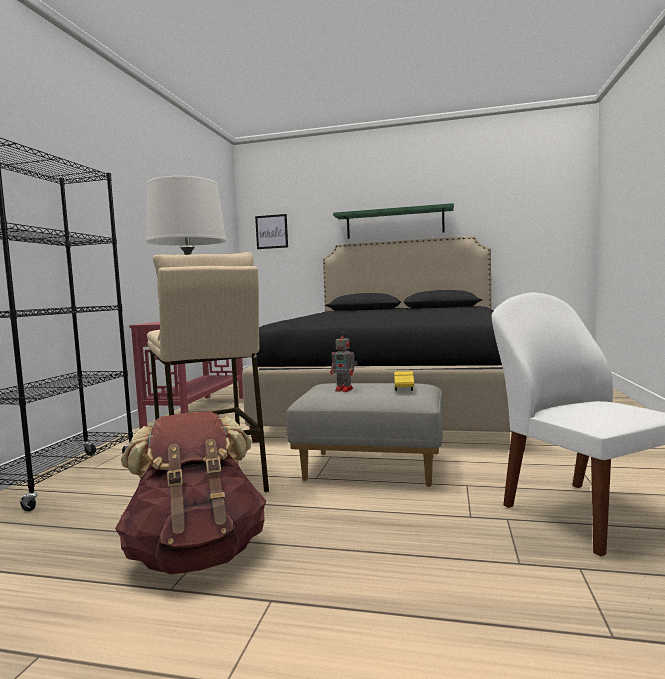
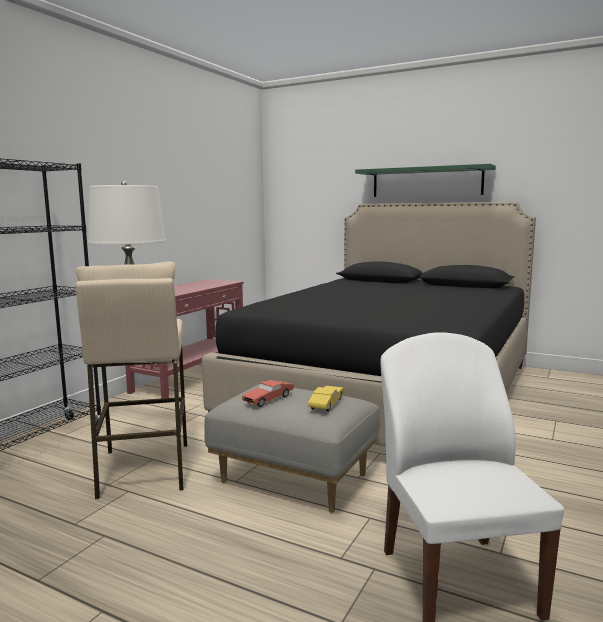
camera: 15 degrees right, 5 degrees up
(197, 555) = (79, 549): brown backpack -> none
(271, 231) = (296, 185): picture -> none
(345, 390) = (268, 399): toy robot -> red toy car

